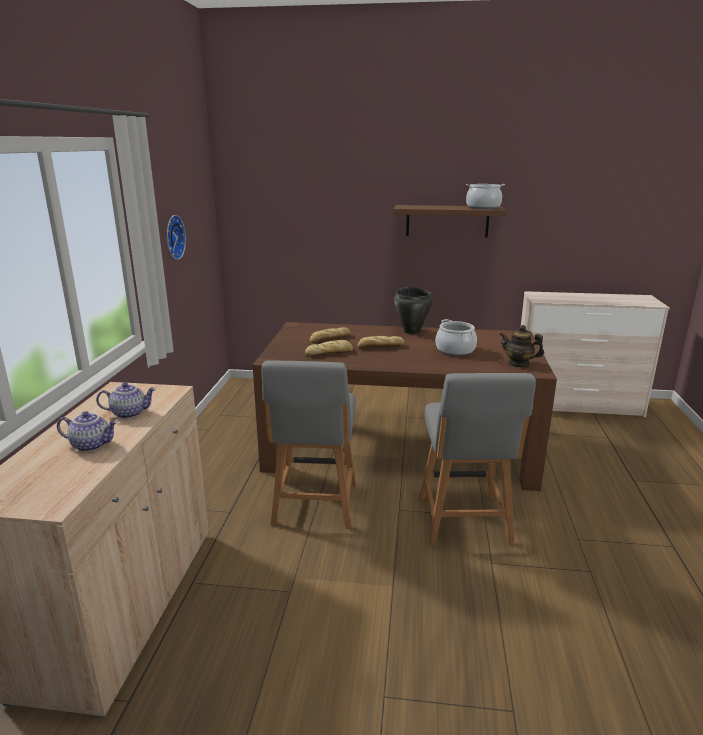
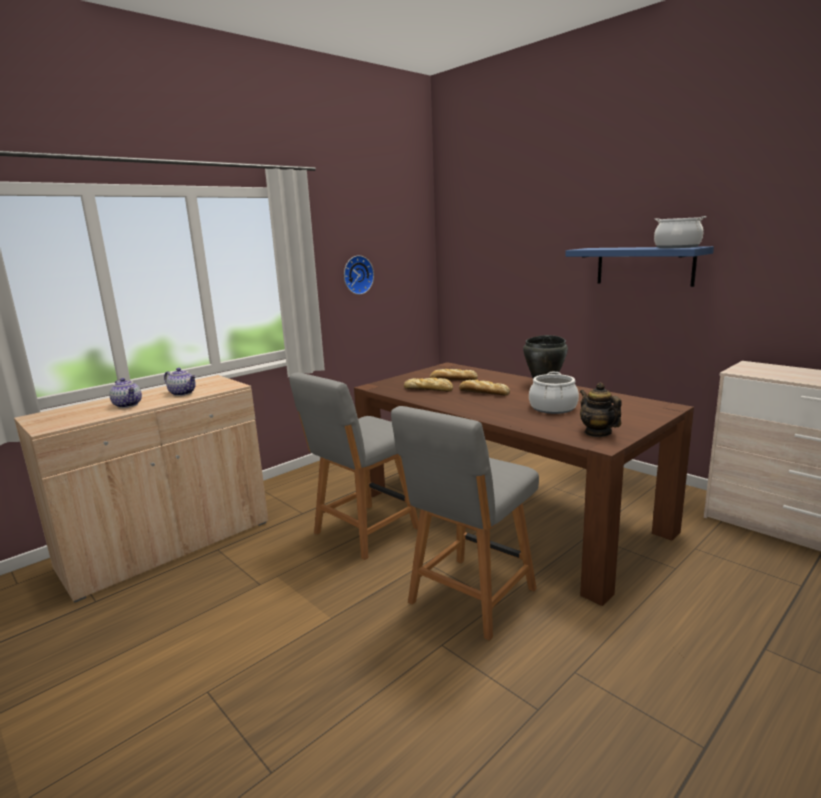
camera: 40 degrees right, 5 degrees down
(447, 221) = (644, 266): brown shelf -> blue shelf

